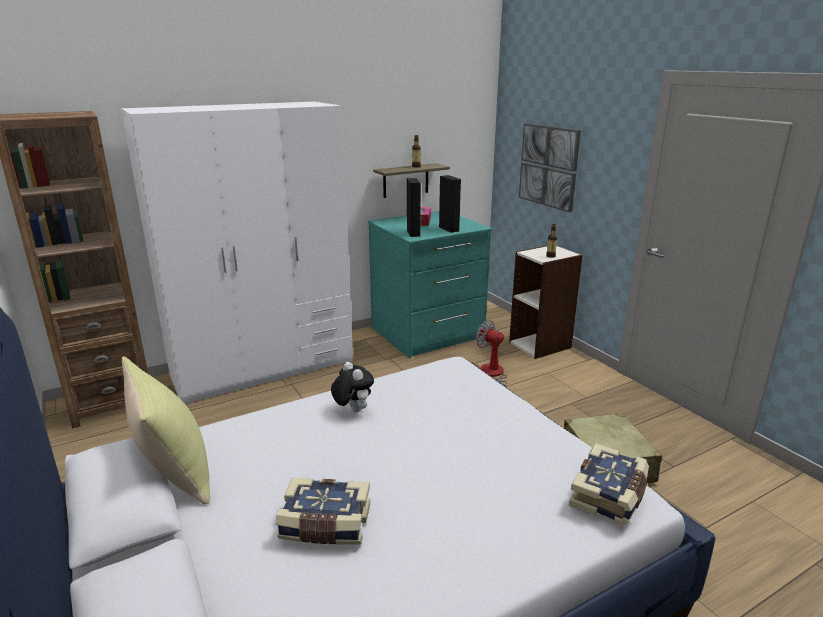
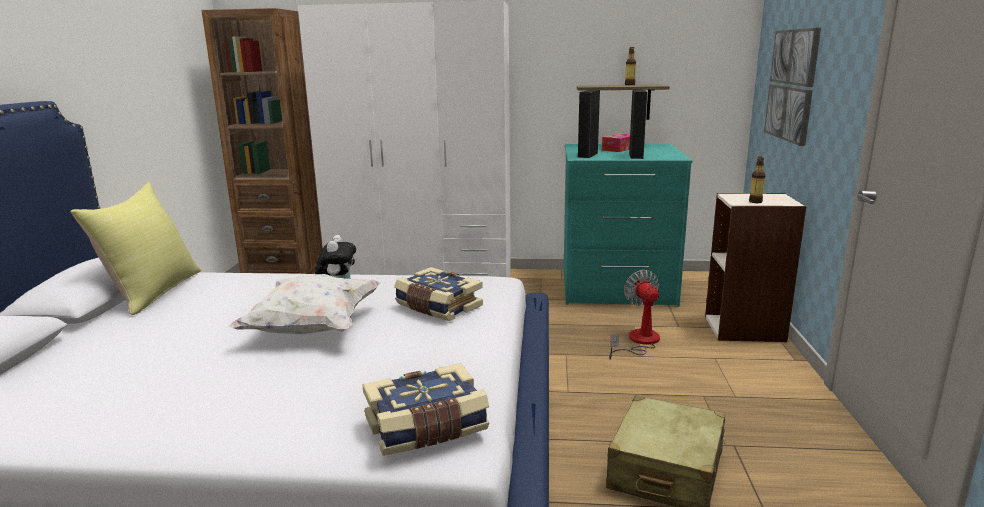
camera: 35 degrees right, 5 degrees down
(325, 525) = (167, 354): book -> book (437, 307)
(398, 453) = (313, 328): none -> white pillow

